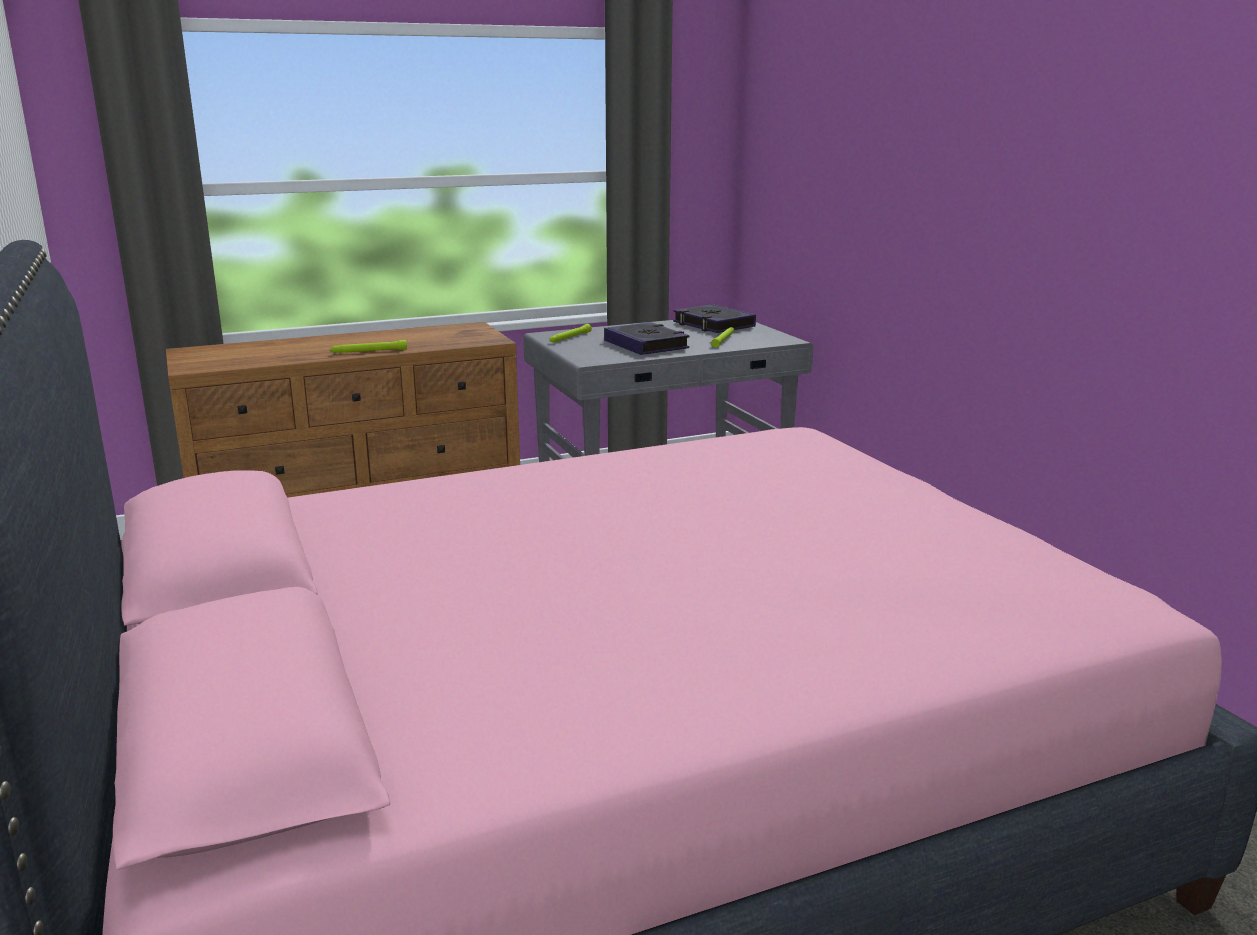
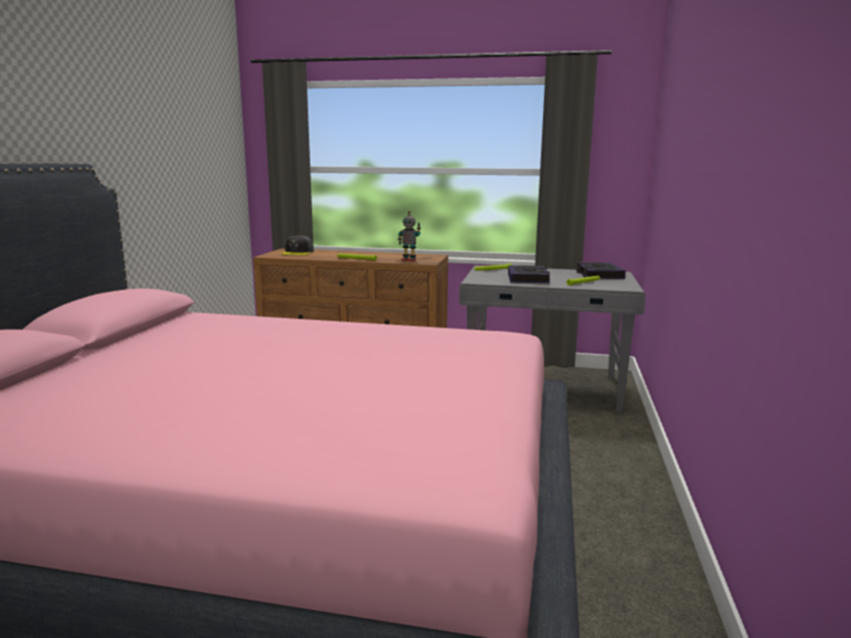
camera: 35 degrees right, 5 degrees down
(228, 353) = (298, 252): none -> grey cap
(454, 340) = (409, 260): none -> toy robot

